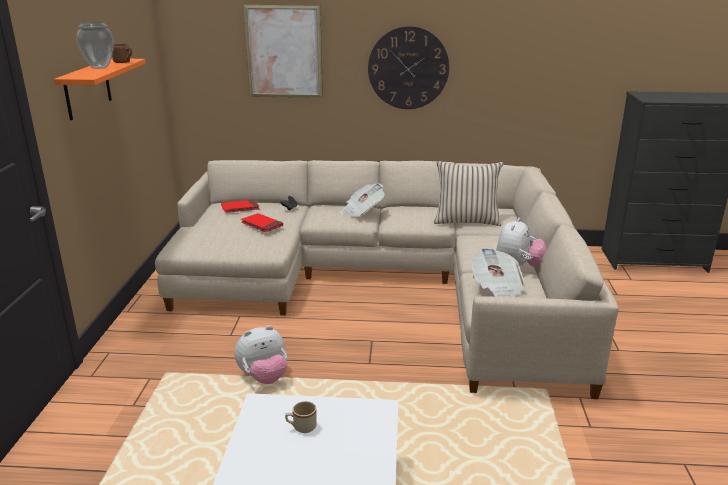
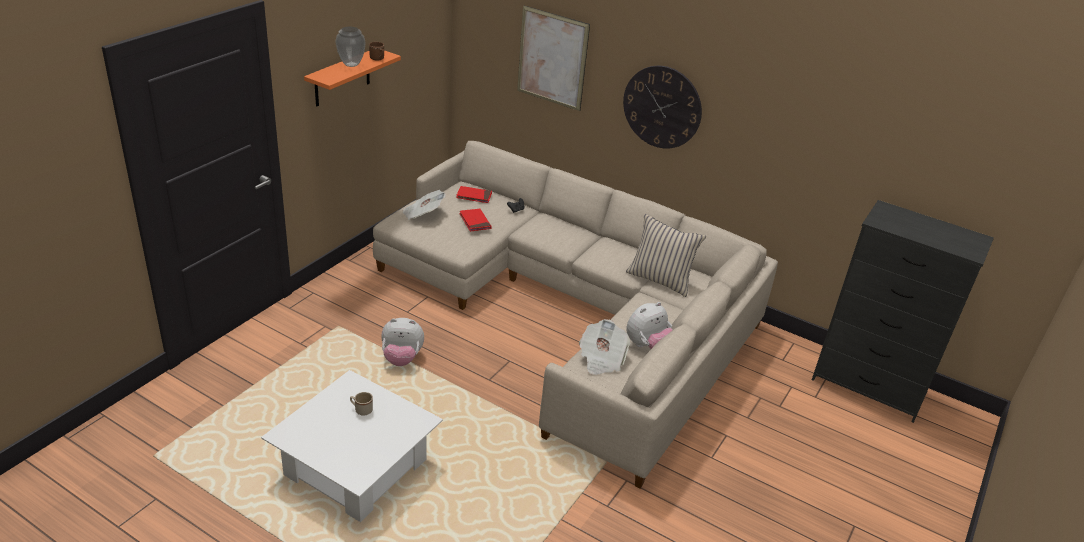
camera: 25 degrees right, 10 degrees up
(361, 211) = (574, 235): newspaper -> newspaper (423, 214)

